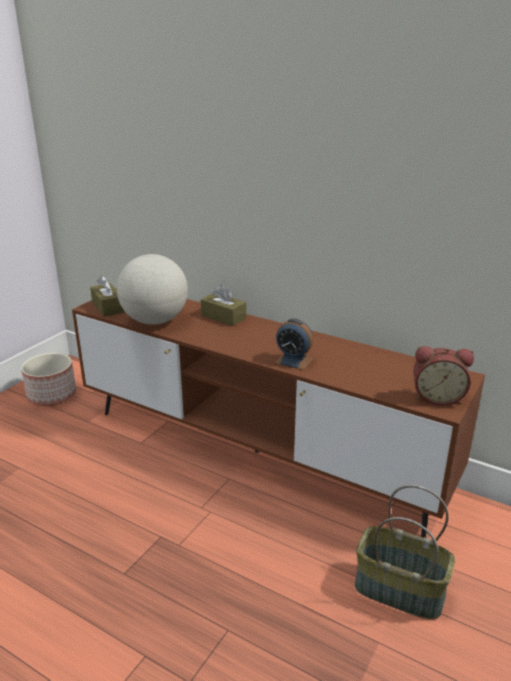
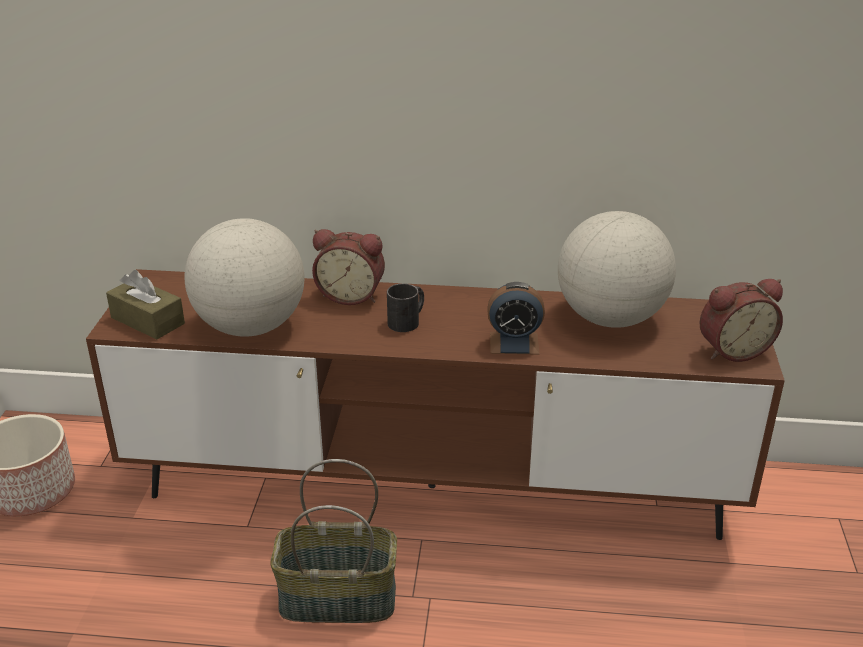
camera: 25 degrees left, 5 degrees up
(223, 317) = (351, 295): brown tissue box -> alarm clock
(242, 336) = (408, 321): none -> black mug
(369, 361) = (610, 318): none -> globe
(398, 591) = (735, 618): basket -> basket (336, 600)

